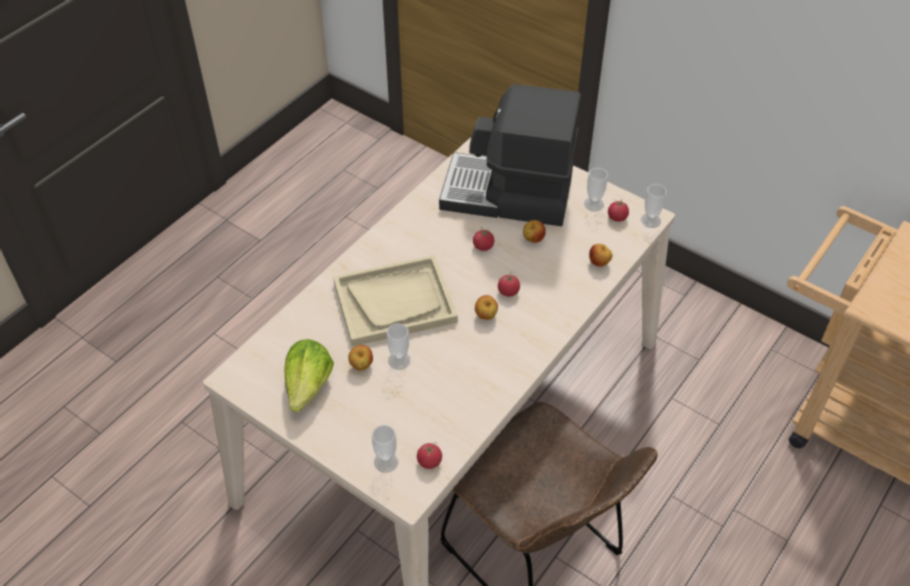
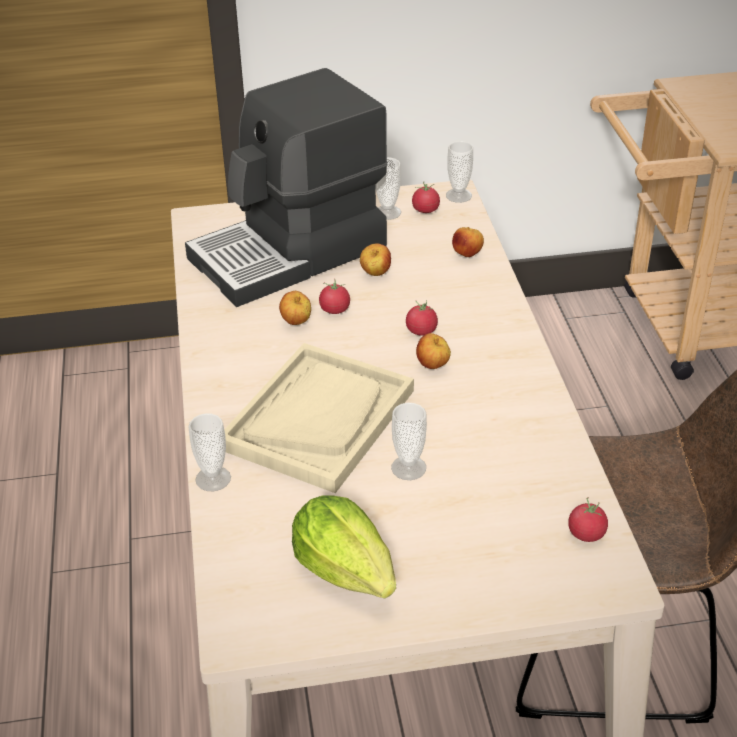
camera: 45 degrees left, 10 degrees down
(361, 366) = (375, 503): apple -> apple (296, 322)
(386, 462) = (546, 571): cup -> cup (213, 479)

